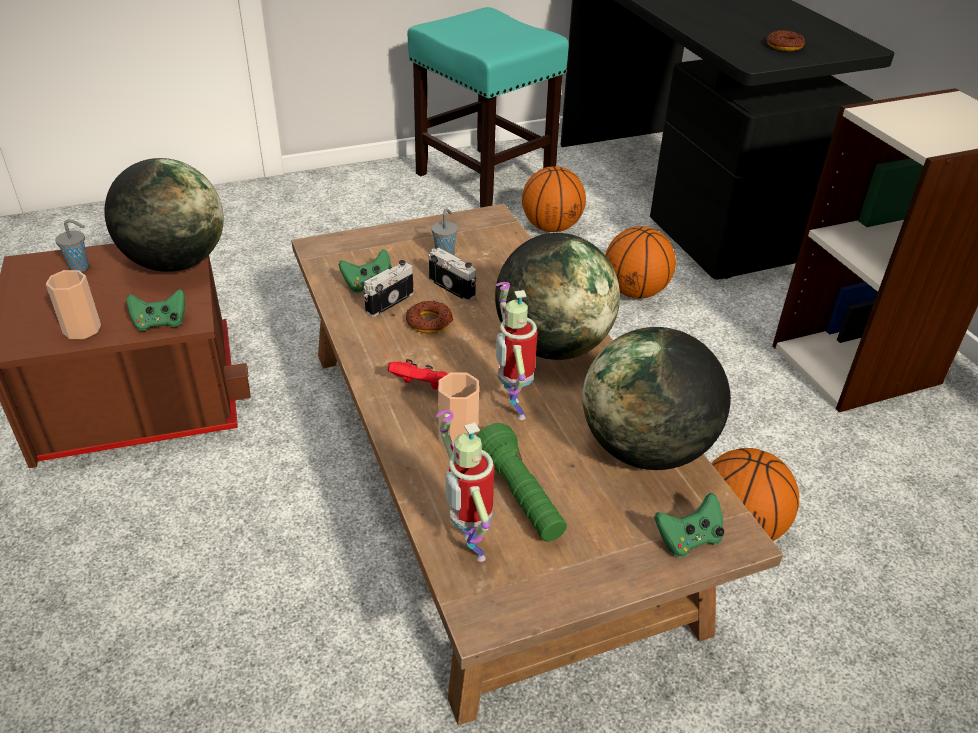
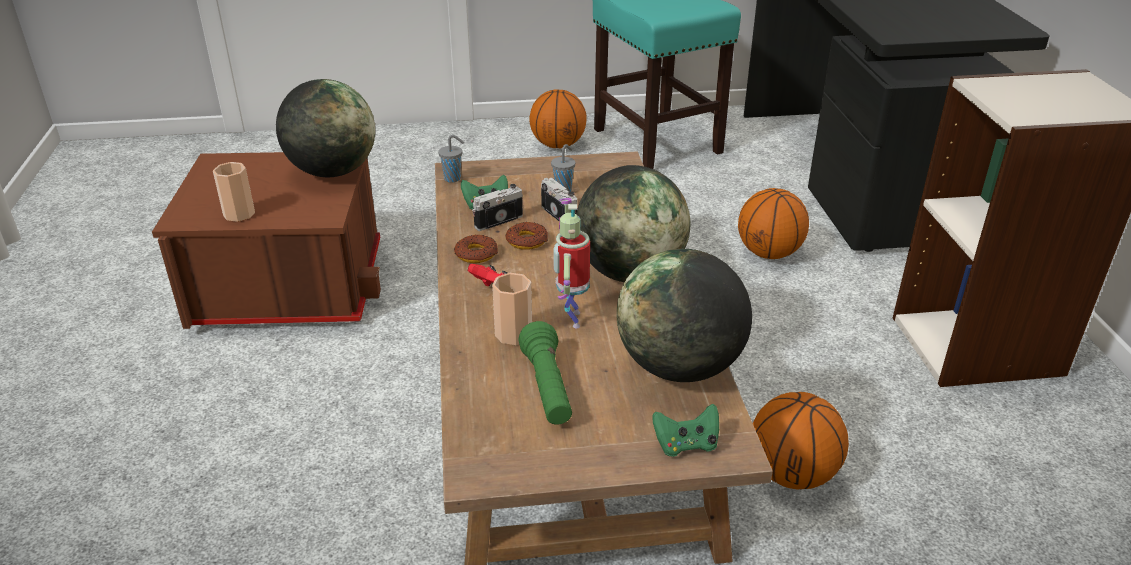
camera: 15 degrees right, 5 degrees down
(80, 267) = (255, 168): grey cup -> grey cup (453, 179)
(160, 323) = (302, 216): green game controller -> none
(468, 548) = (485, 420): toy robot -> none
(551, 227) = (707, 188): basketball -> basketball (558, 145)
(784, 46) = (933, 23): donut -> donut (476, 254)

